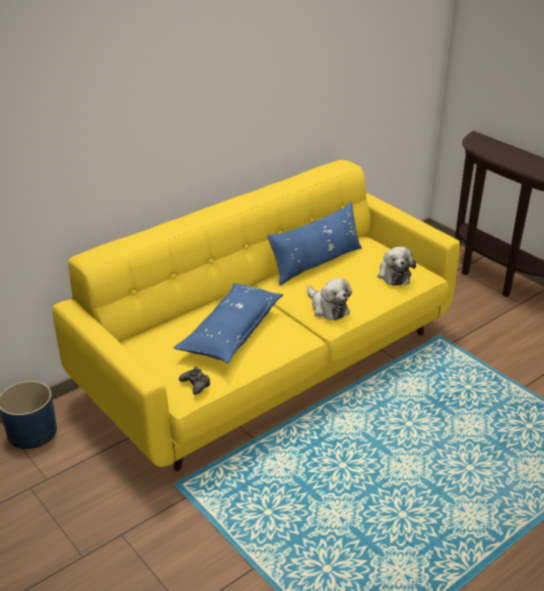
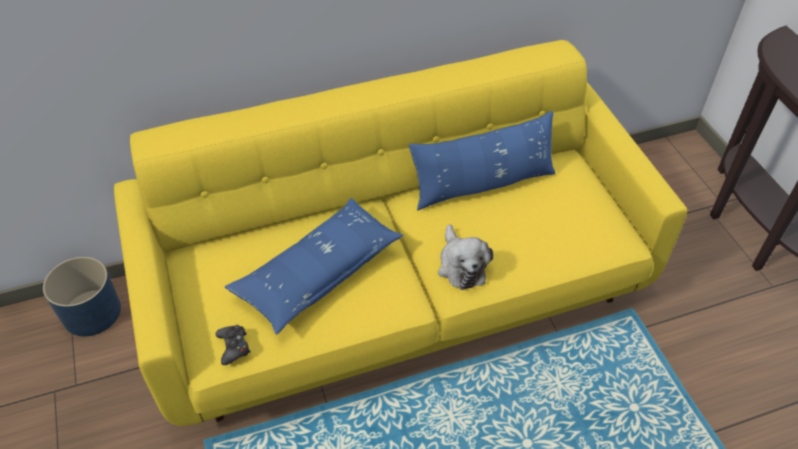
camera: 20 degrees right, 15 degrees up
(393, 274) = (577, 231): plush toy -> none

